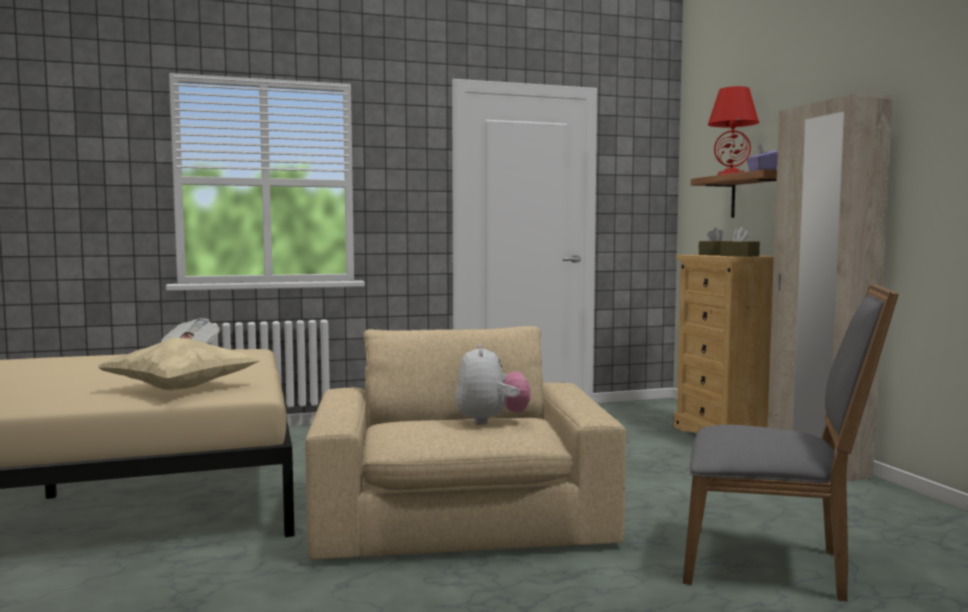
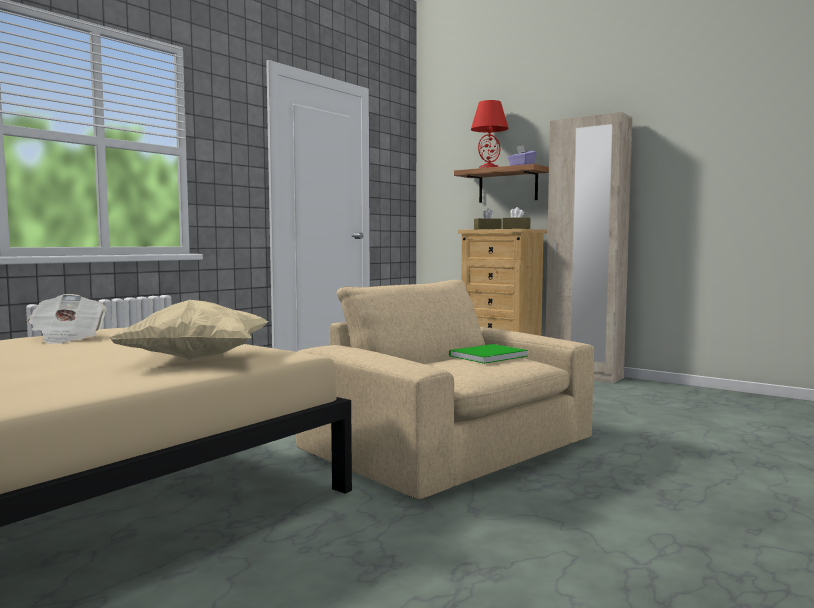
camera: 35 degrees left, 0 degrees up
(491, 421) = (485, 356): plush toy -> green book
(773, 565) = (678, 430): grey chair -> none

